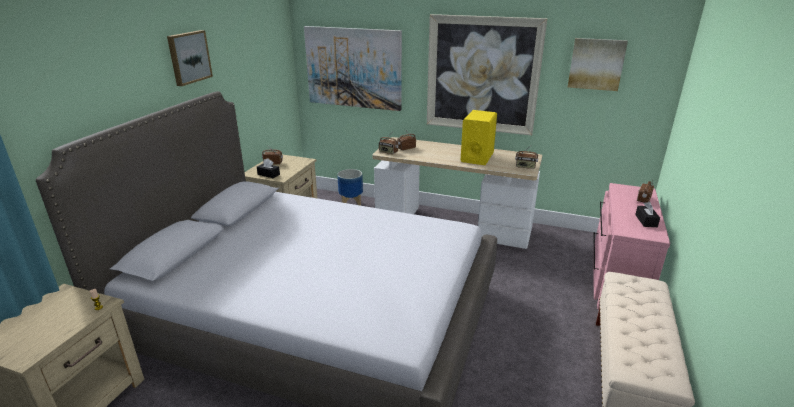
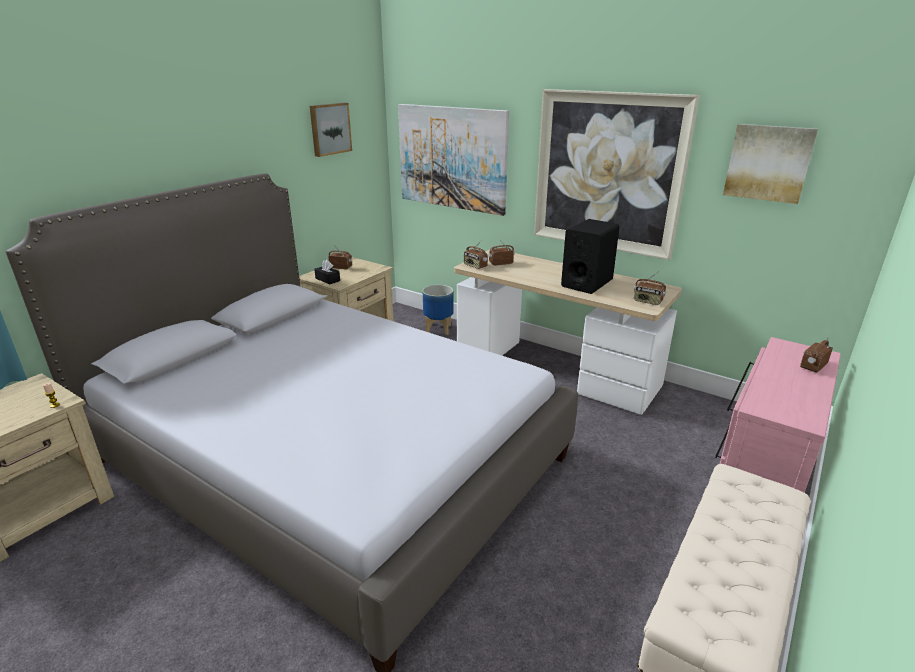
camera: 15 degrees right, 0 degrees up
(188, 57) = (230, 130): picture -> picture (329, 129)
(477, 157) = (587, 283): yellow speaker -> black speaker
(646, 221) = (800, 397): black tissue box -> none

